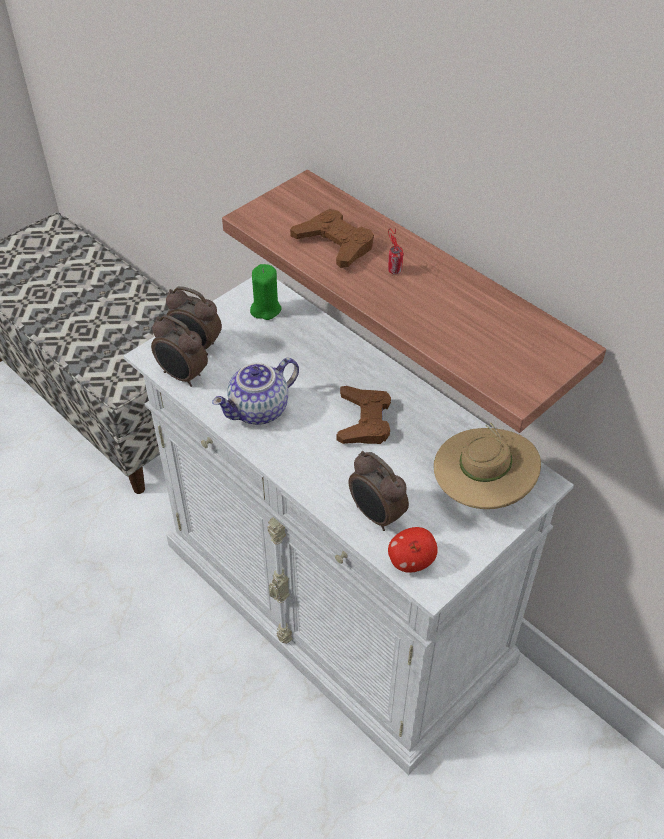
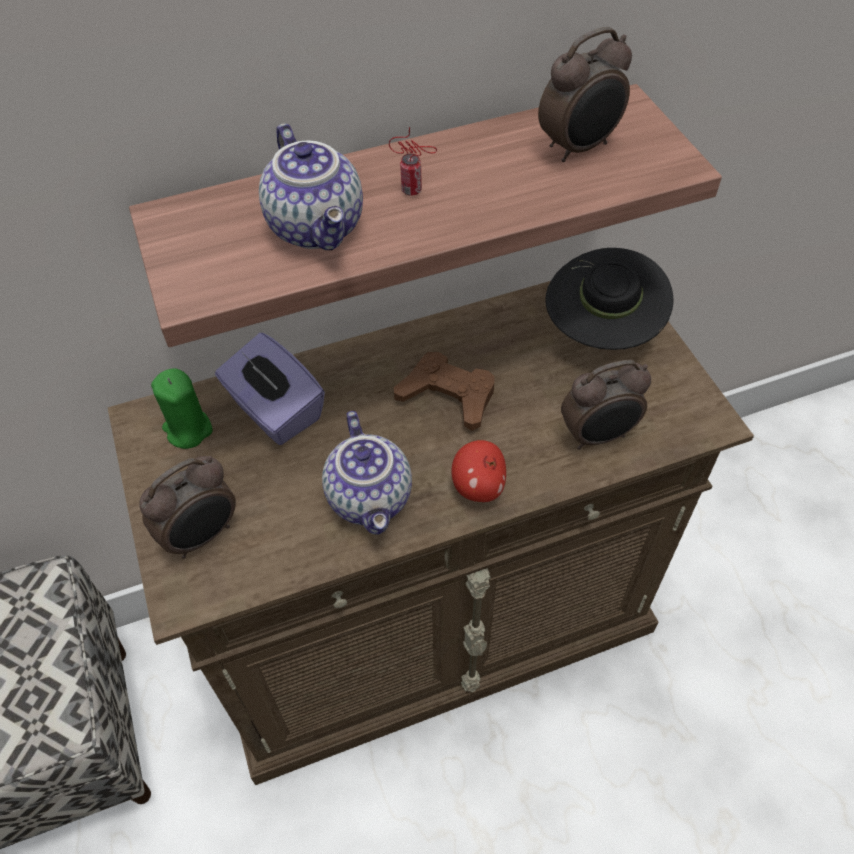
camera: 65 degrees left, 5 degrees up
(182, 376) = (251, 571): alarm clock -> alarm clock (579, 148)
(301, 341) = (275, 410): none -> purple tissue box
(335, 244) = (319, 227): brown game controller -> teapot
(335, 601) = (429, 619): white dresser -> brown dresser
(411, 561) = (676, 428): apple -> apple (478, 487)
(481, 490) = (601, 332): beige hat -> black hat

